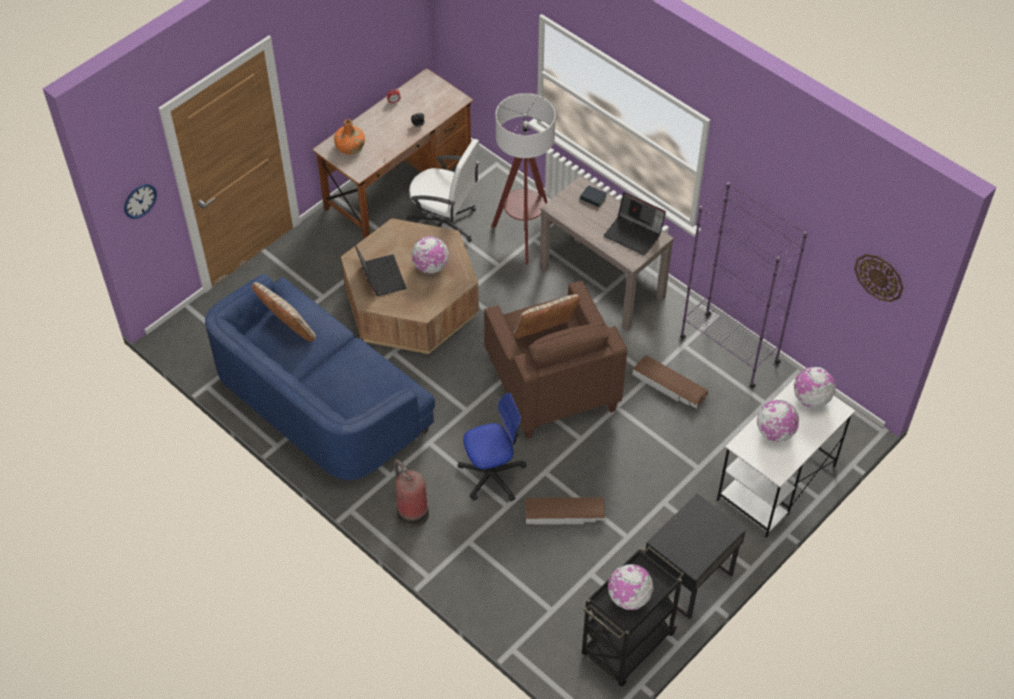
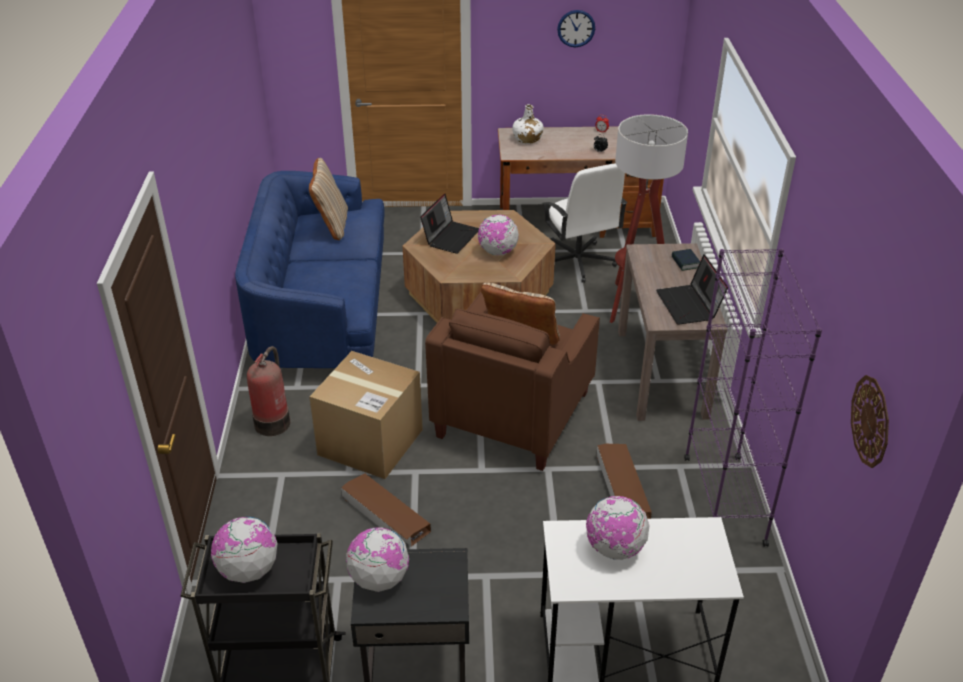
camera: 45 degrees right, 15 degrees down
(140, 201) = (291, 53): wall clock -> wall clock (576, 28)
(350, 147) = (527, 139): orange bottle -> white bottle
(492, 475) = (370, 442): office chair -> cardboard box
(811, 399) = (700, 548): globe -> globe (379, 579)

